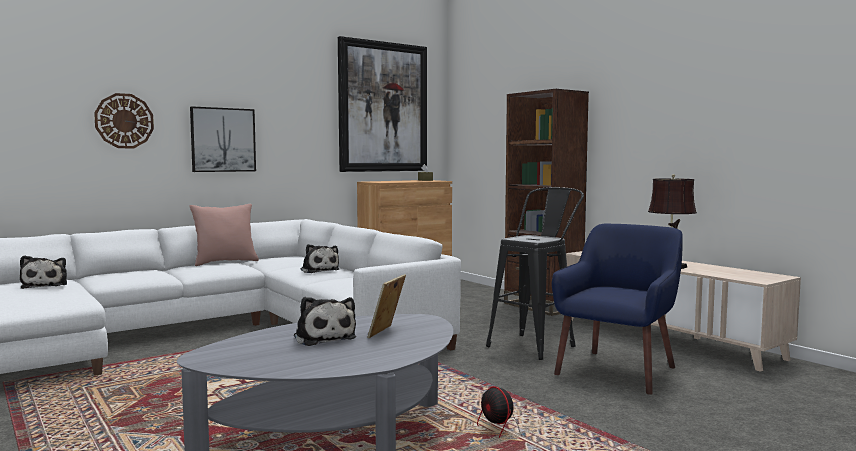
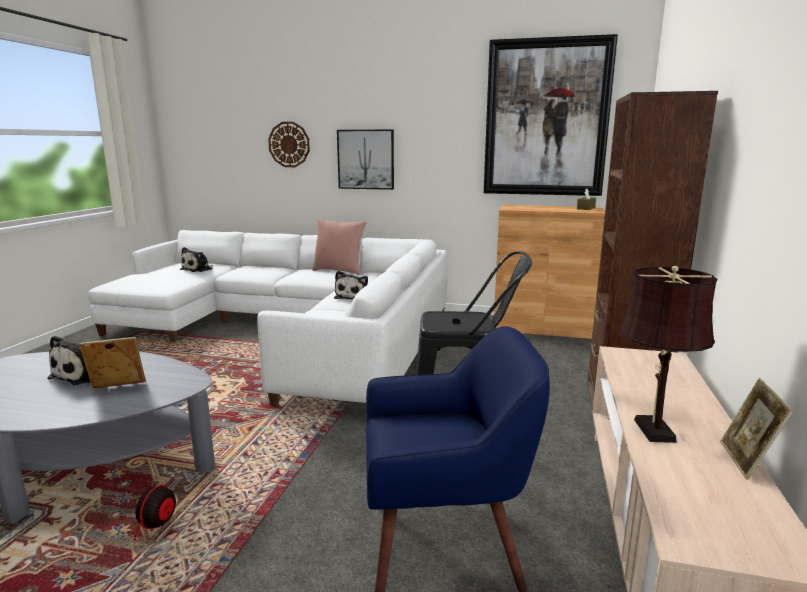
camera: 50 degrees right, 10 degrees up
(714, 265) = (746, 461): none -> picture frame

